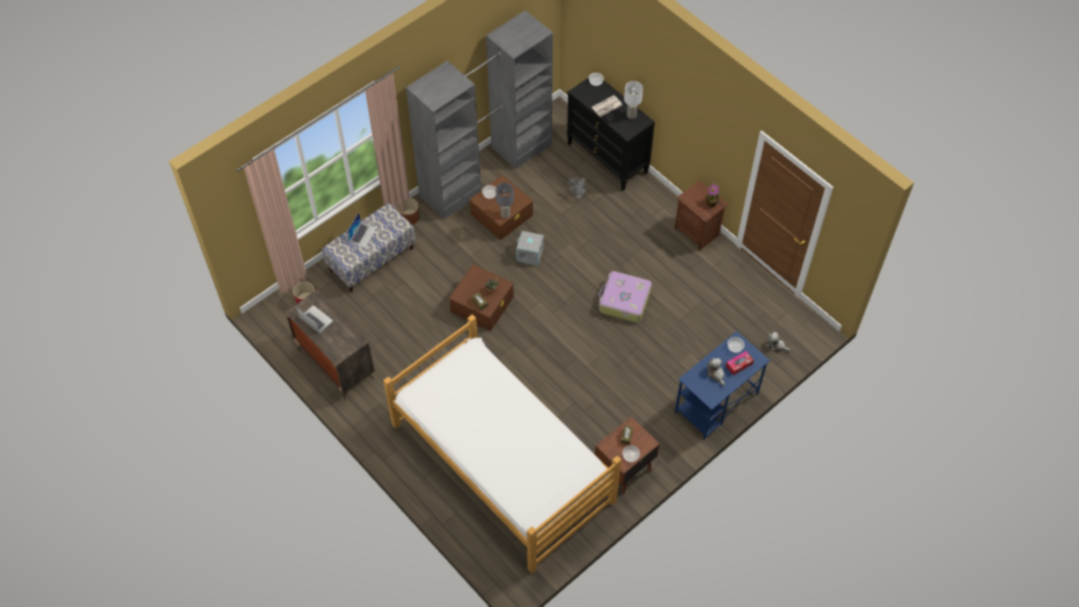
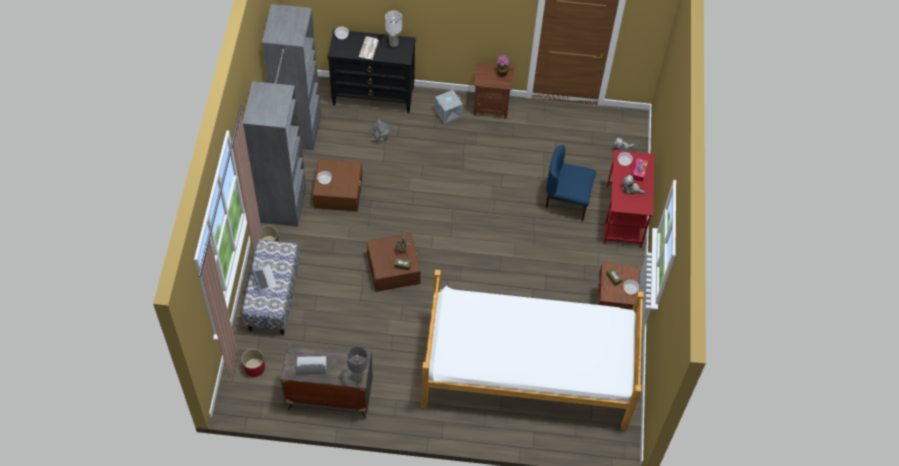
camera: 45 degrees left, 0 degrees up
(505, 214) = (352, 186): grey table lamp -> grey table lamp (358, 376)
(530, 254) = (390, 206): grey storage box -> grey storage box (448, 112)
(624, 301) = (492, 191): suitcase -> none
(680, 354) = (567, 201): none -> blue chair
(716, 403) = (623, 217): blue desk -> red desk

